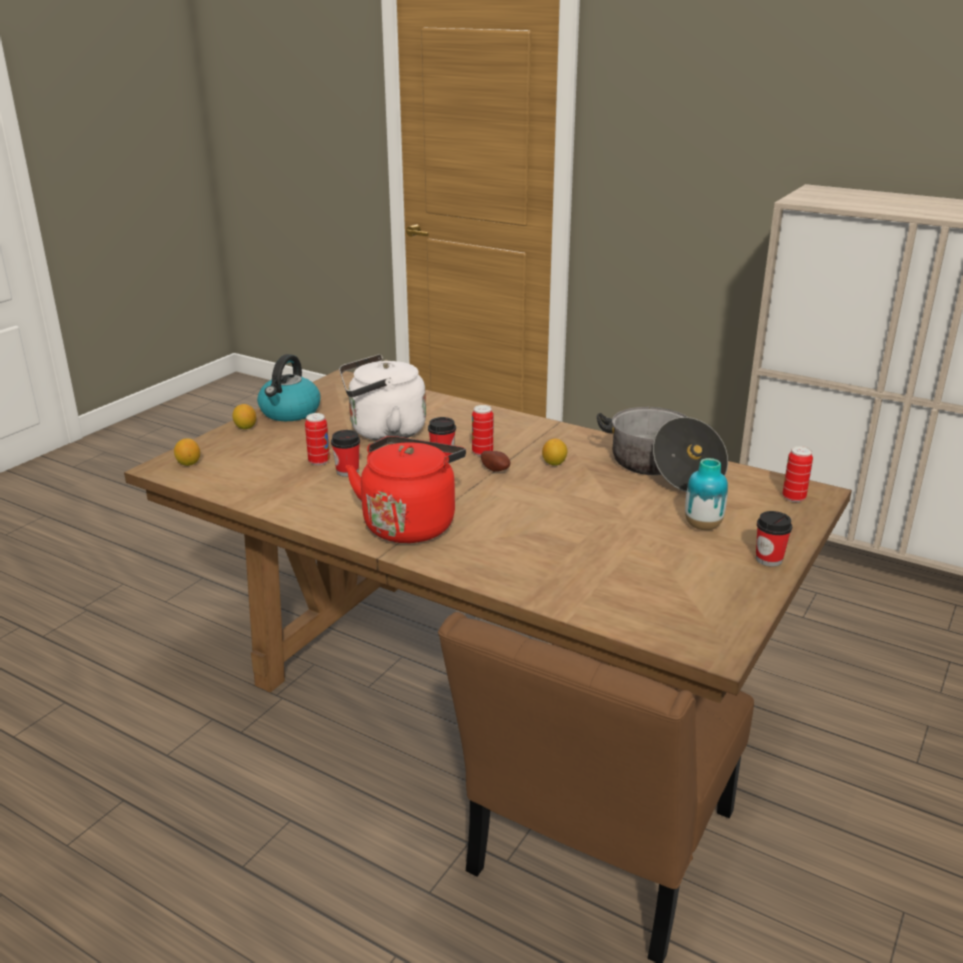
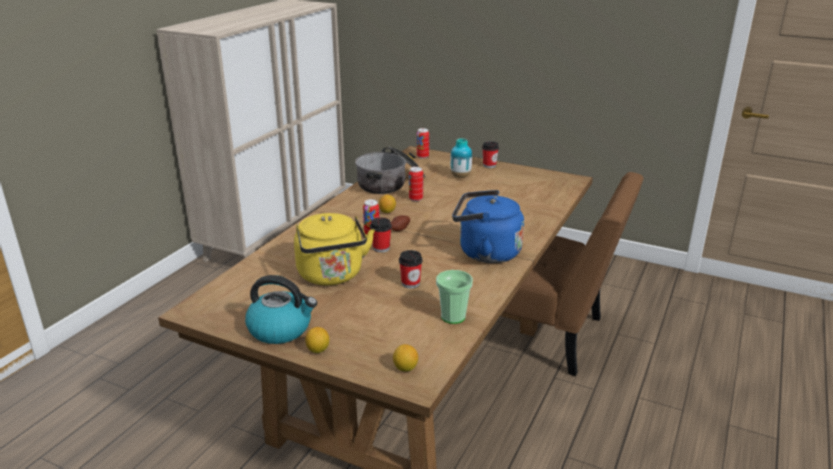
camera: 95 degrees left, 0 degrees up
(263, 491) = (453, 317): none -> cup
(319, 461) = (394, 298): can -> can (416, 199)
(383, 432) = (332, 276): white kettle -> yellow kettle
(410, 523) = (485, 252): red kettle -> blue kettle

